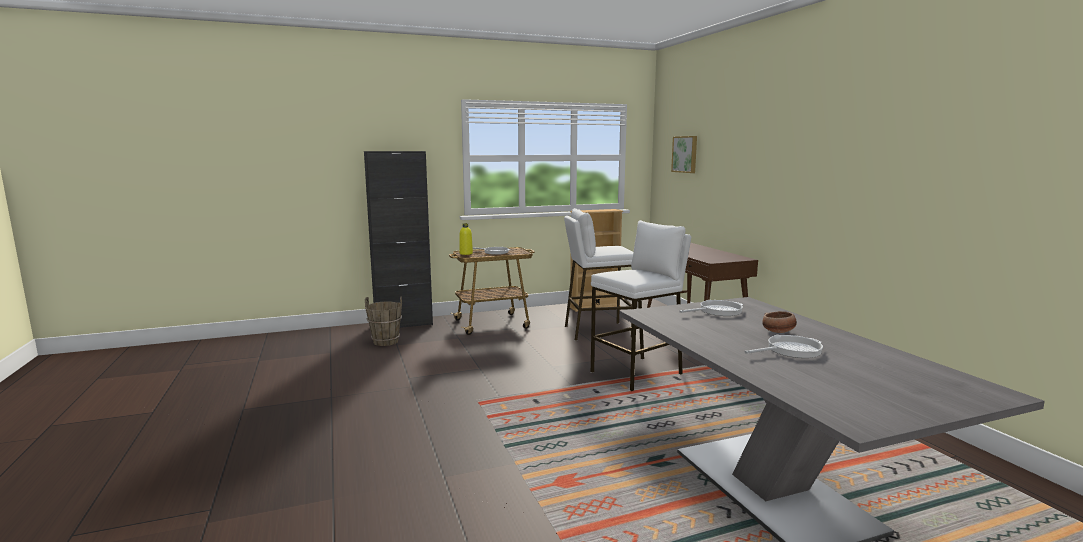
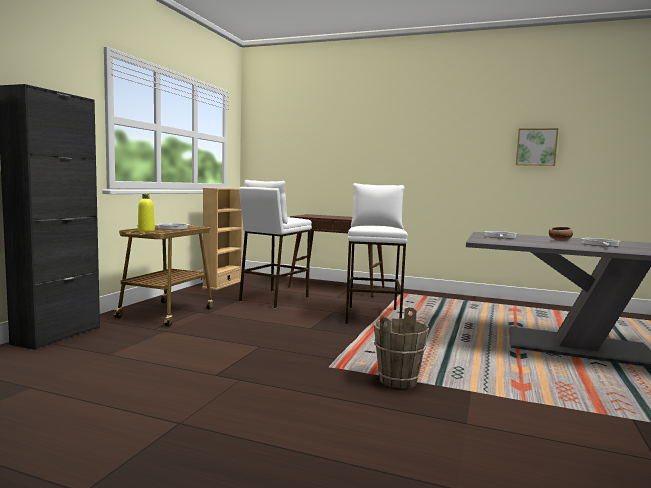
camera: 50 degrees left, 5 degrees down
(386, 342) = (85, 356): brown bucket -> brown bucket (398, 381)
(685, 154) = (290, 140): picture -> picture (536, 147)

